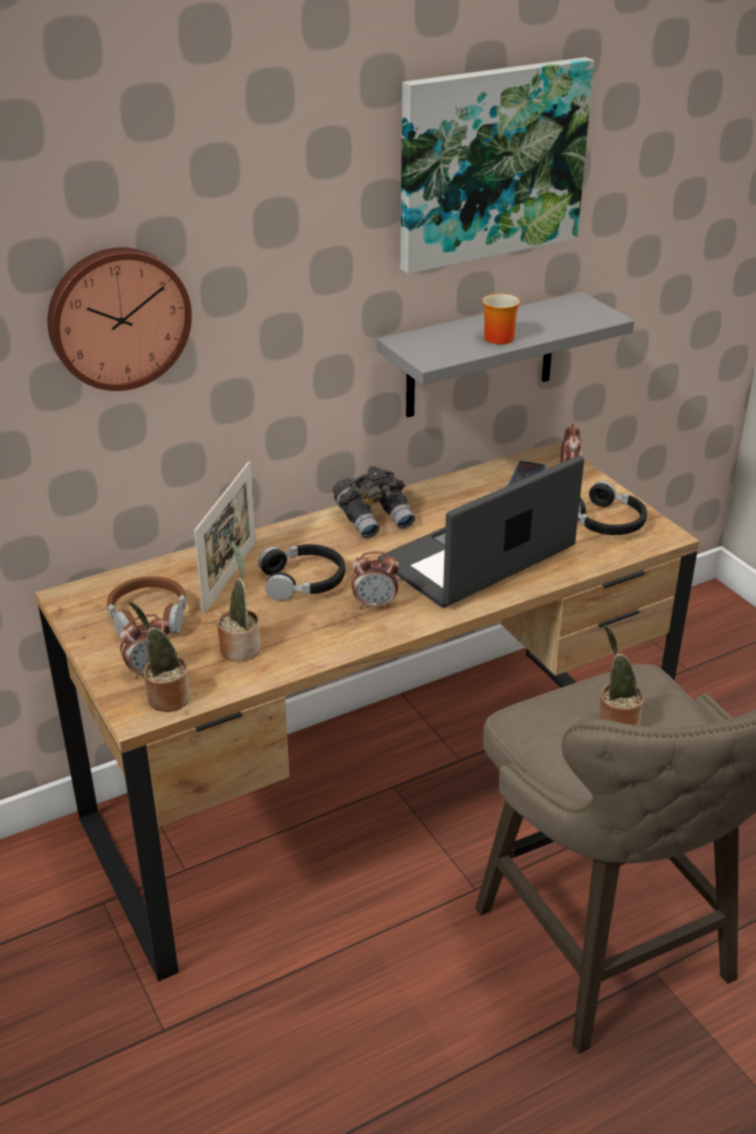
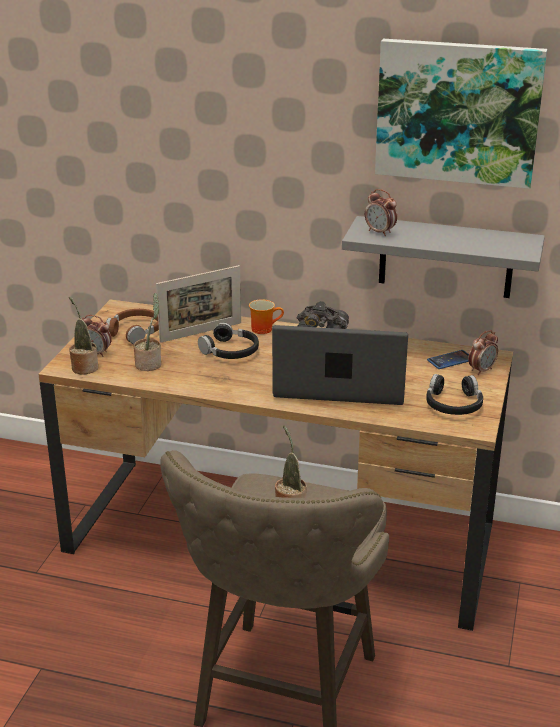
camera: 45 degrees right, 5 degrees down
(118, 317) = (177, 146): wall clock -> none
(375, 605) = (244, 378): alarm clock -> alarm clock (380, 232)
(499, 336) = (427, 239): mug -> mug (264, 328)

